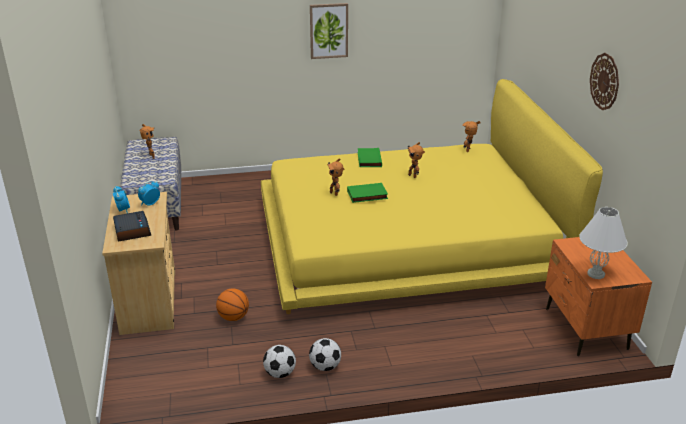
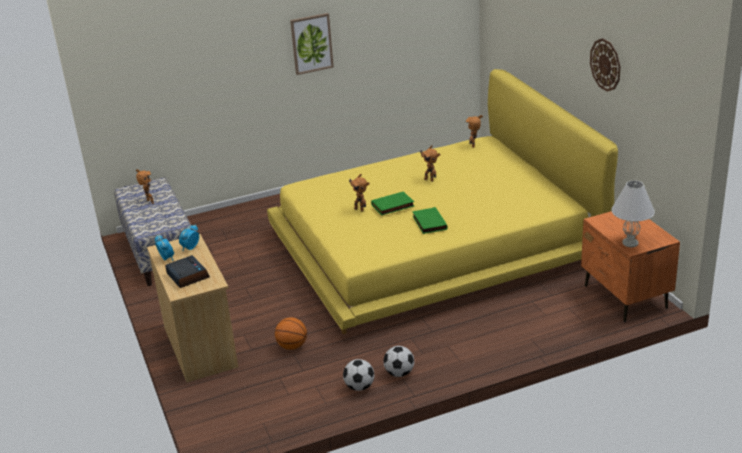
camera: 10 degrees left, 0 degrees up
(368, 159) = (379, 170): green book -> green book (428, 223)

